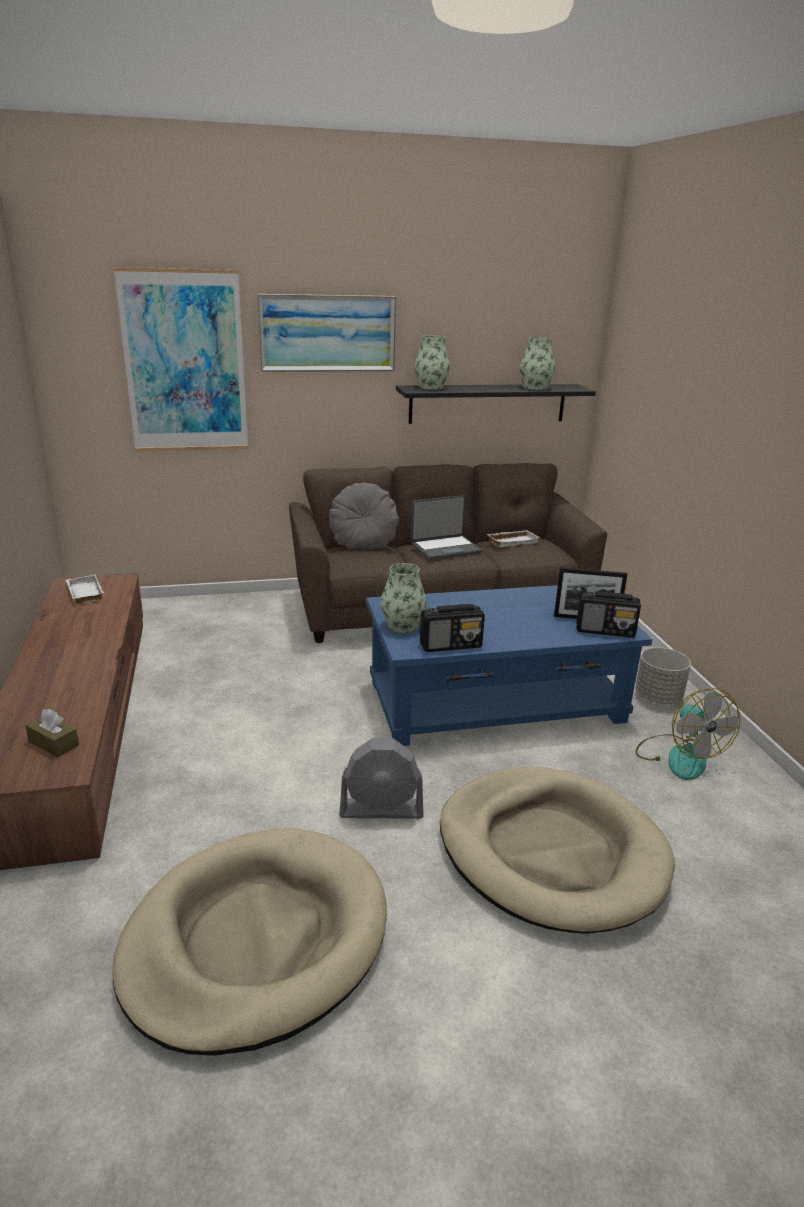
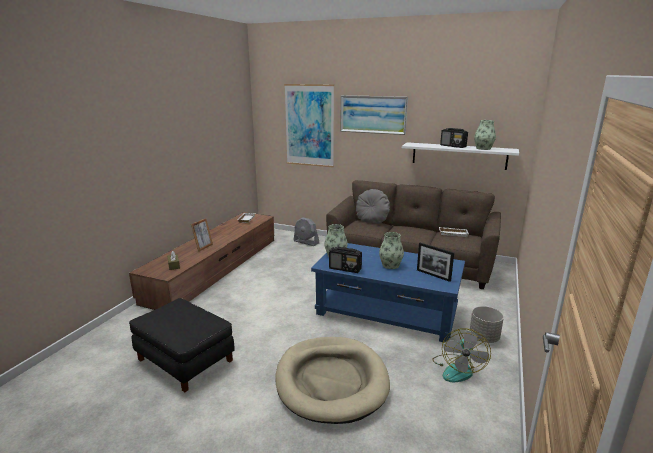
camera: 35 degrees right, 5 degrees down
(69, 681) = (203, 247): none -> picture frame
(255, 940) = (184, 360): beige dog bed -> black ottoman
(381, 809) = (281, 335): grey fan -> grey fan (306, 242)
(431, 387) = (422, 144): vase -> vase (390, 265)
(445, 548) = (410, 230): laptop -> none
(487, 403) = (459, 155): black shelf -> white shelf
(606, 631) = (435, 283): radio -> radio (453, 146)

